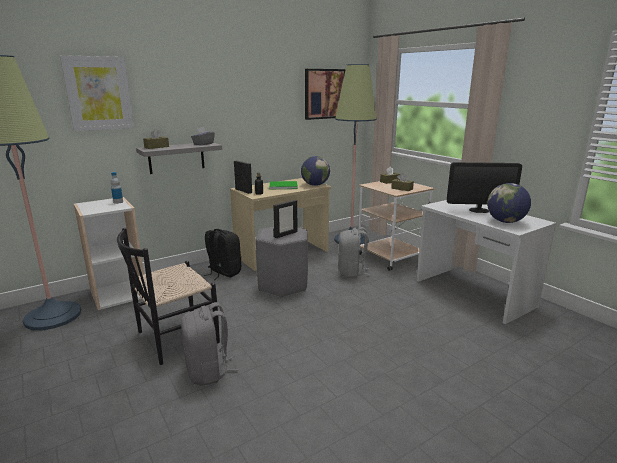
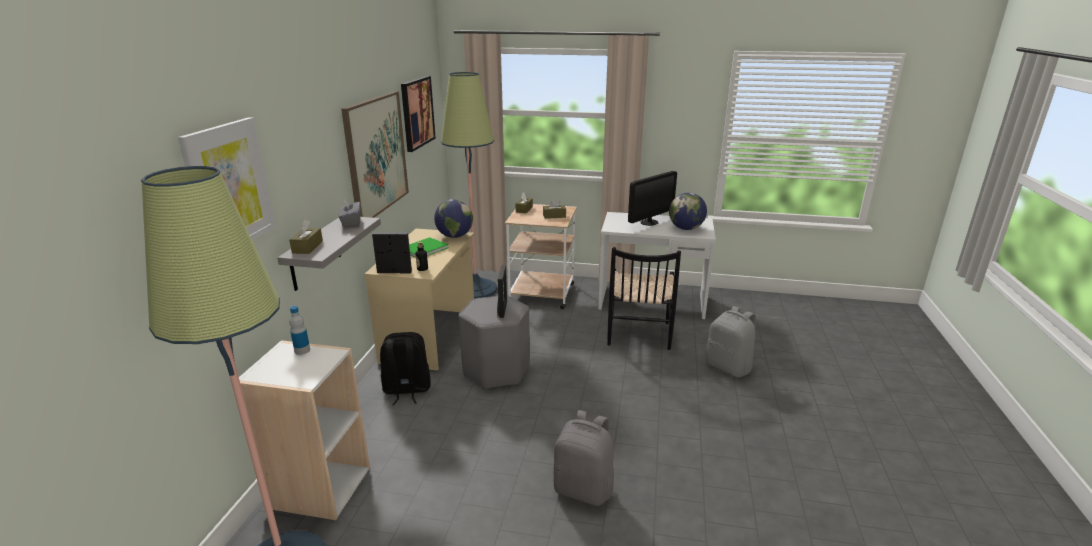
camera: 45 degrees left, 5 degrees up
(174, 339) = (496, 486): black chair -> black chair (638, 336)
(262, 112) = (376, 155): none -> picture
(352, 272) = (536, 326): grey backpack -> grey backpack (728, 367)

